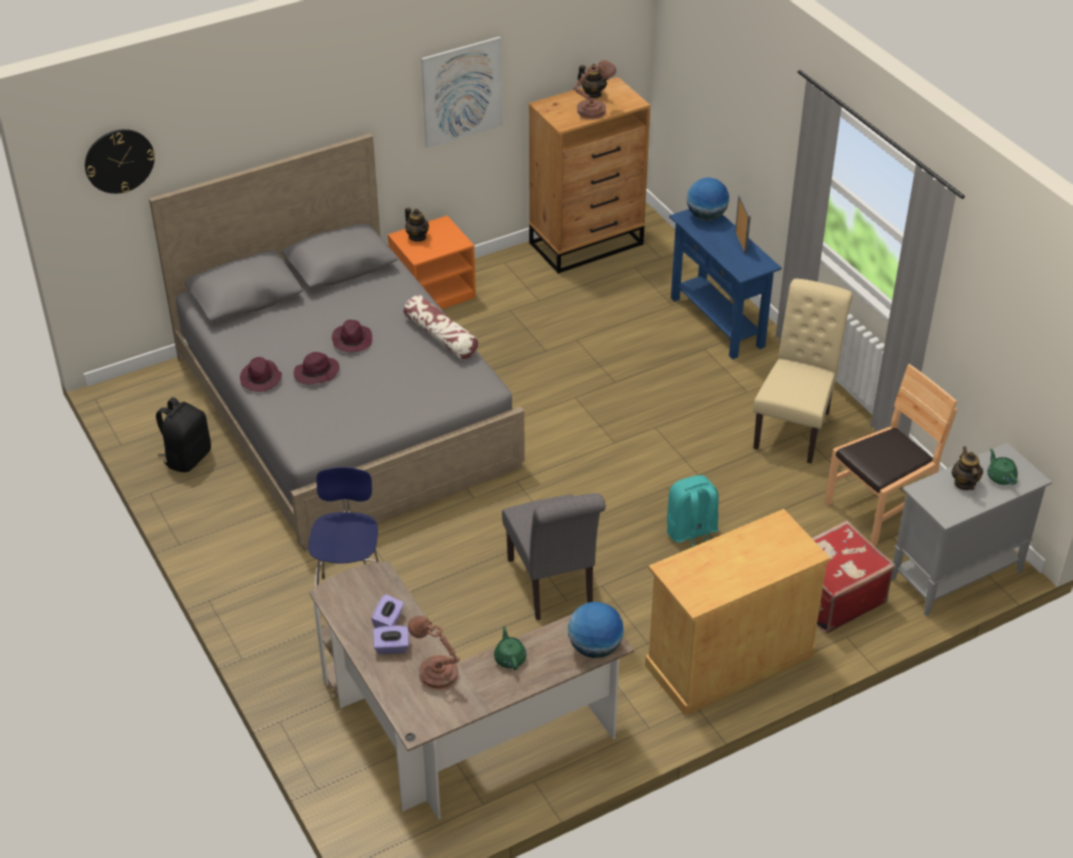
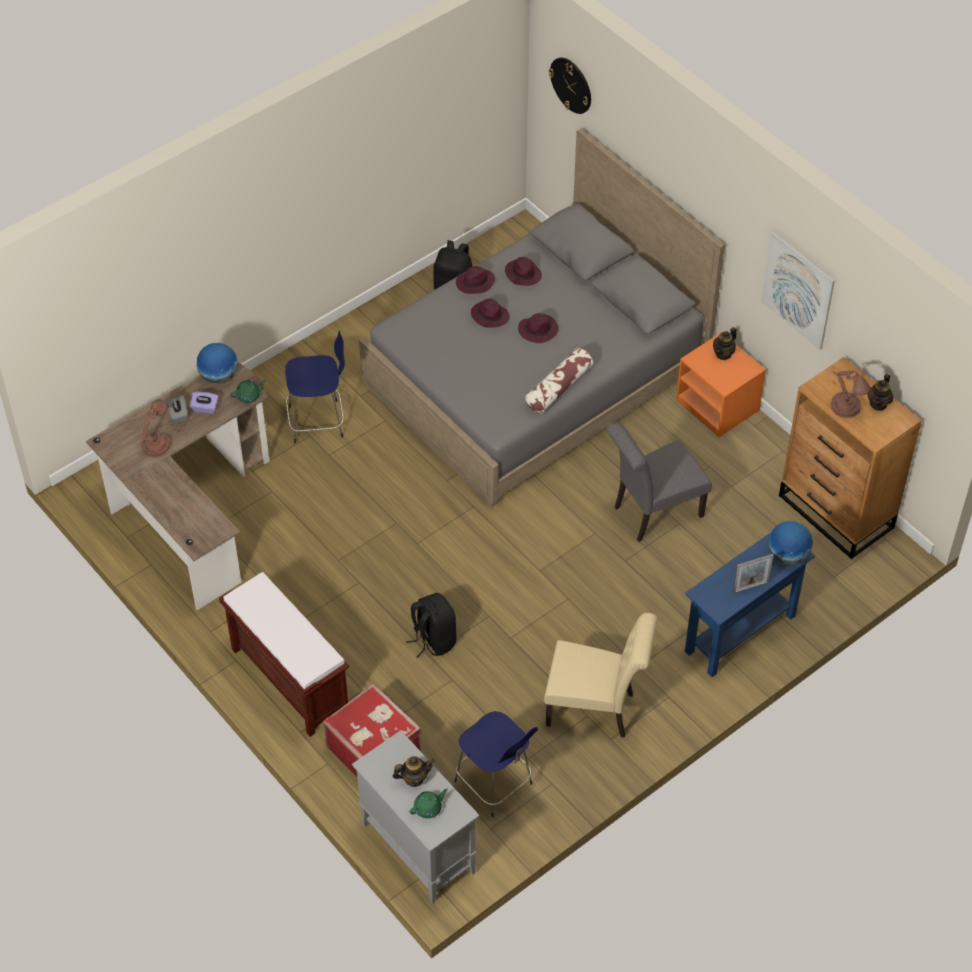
camera: 80 degrees right, 10 degrees up
(263, 341) = (522, 274): none -> purple hat
(391, 648) = (178, 415): purple tissue box -> grey tissue box
(510, 658) = (176, 485): green teapot -> green teapot (249, 396)
(553, 587) = (351, 549): grey chair -> grey chair (653, 513)
(595, 648) = (191, 535): globe -> globe (219, 376)
(691, 533) = (433, 639): turquoise backpack -> black backpack
(729, 660) = (288, 679): beige cabinet -> brown bench
(880, 508) = (495, 784): brown chair -> blue stool

